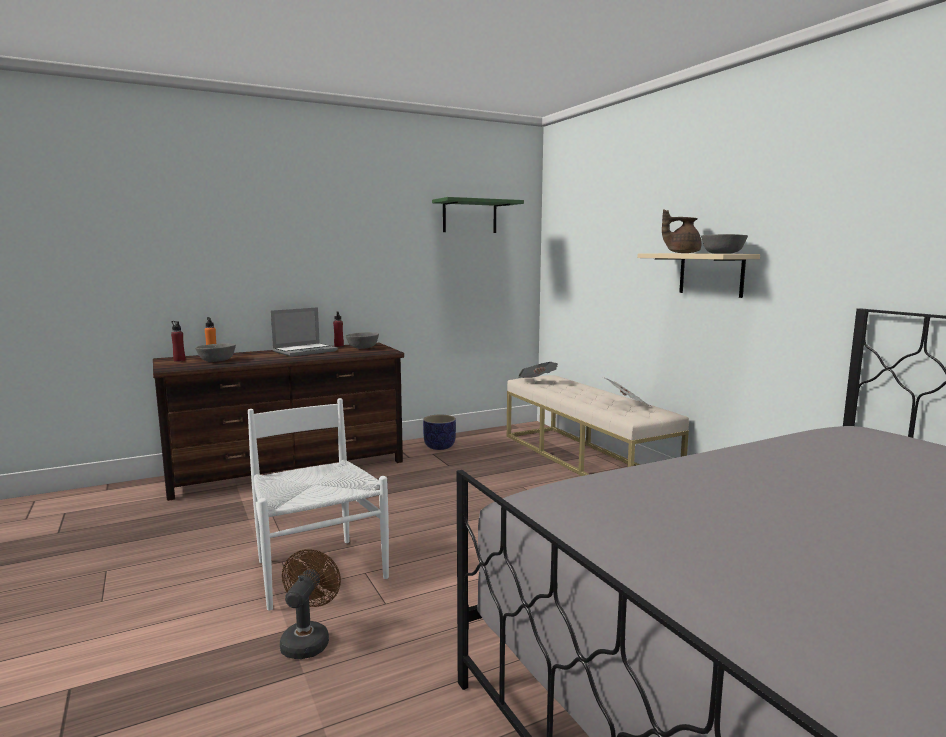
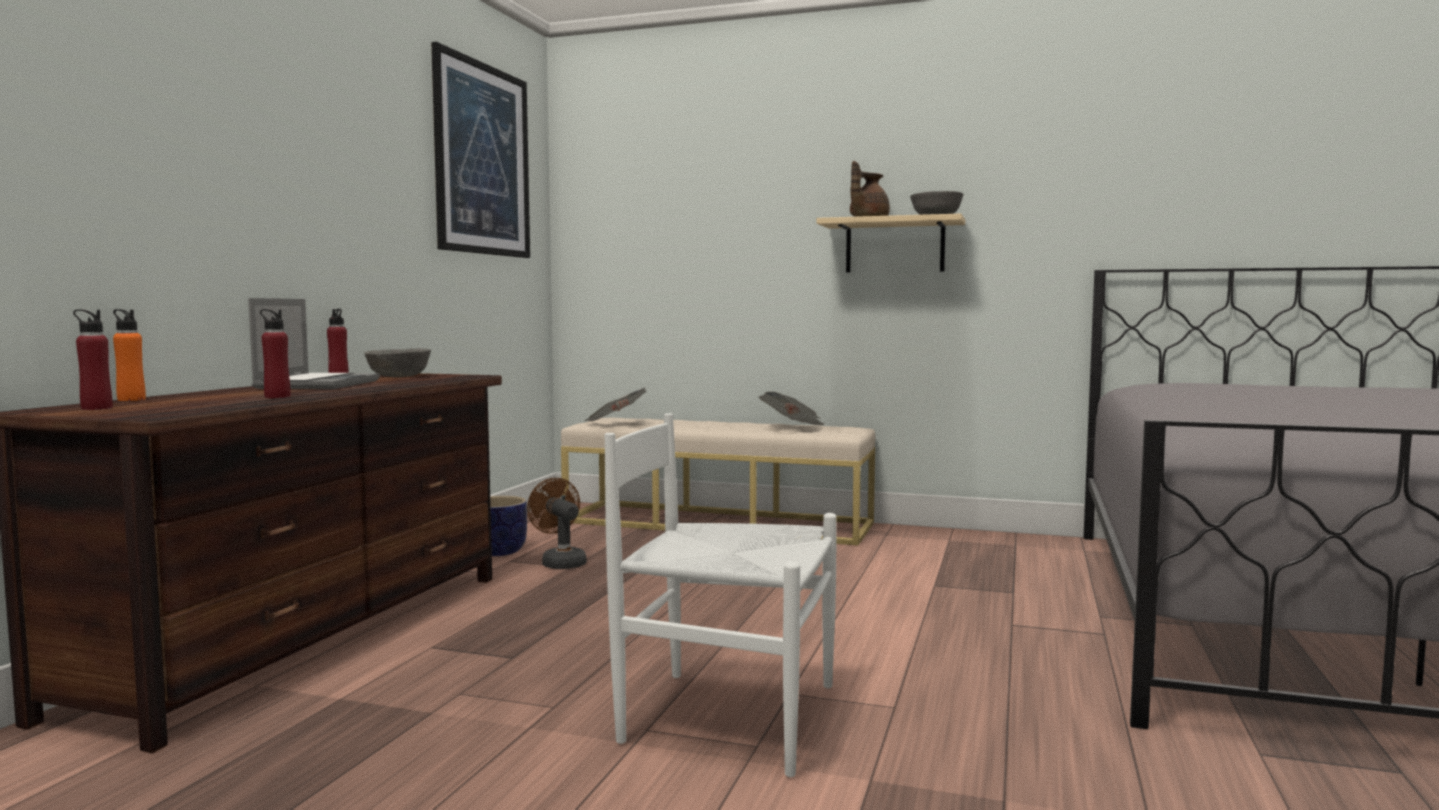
camera: 45 degrees left, 5 degrees down
(216, 360) = (200, 402): grey bowl -> none
(248, 360) = (277, 397): none -> red bottle
(308, 640) = (919, 775): brown fan -> brown fan (560, 562)
(469, 216) = (482, 159): green shelf -> picture

